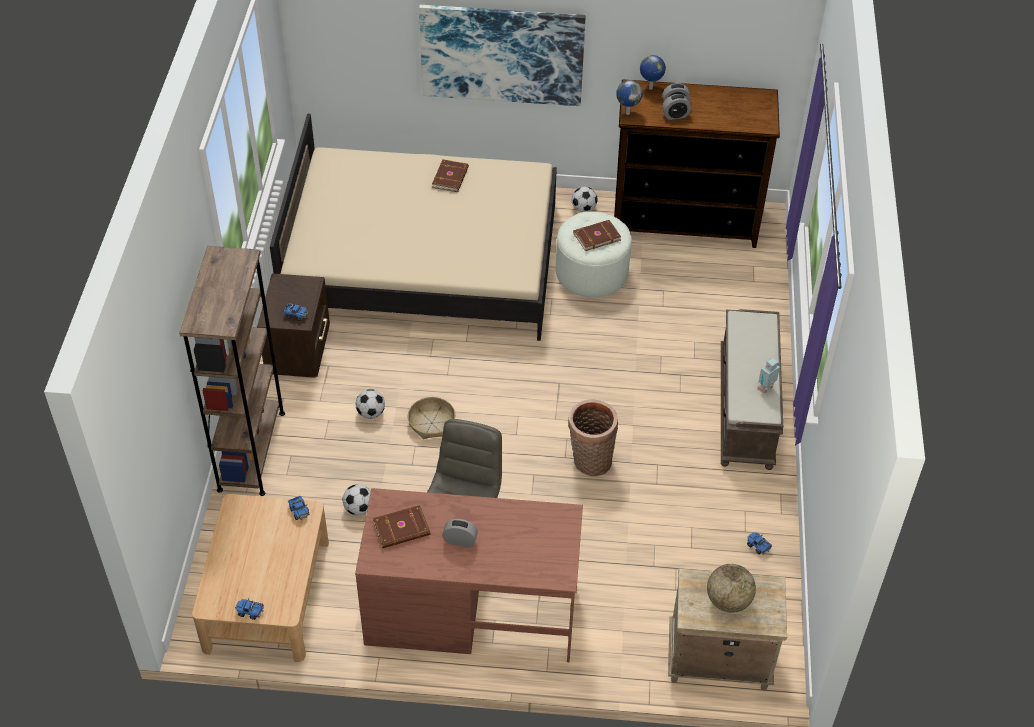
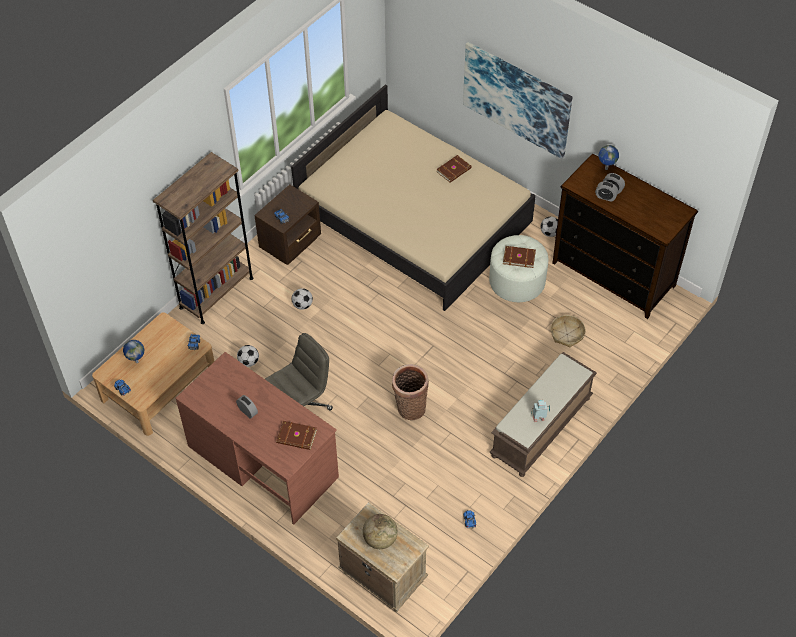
camera: 35 degrees right, 5 degrees up
(402, 529) = (221, 386): brown book -> brown book (296, 437)
(431, 423) = (333, 330): basket -> basket (567, 334)
(627, 113) = (573, 179): globe -> globe (137, 361)

